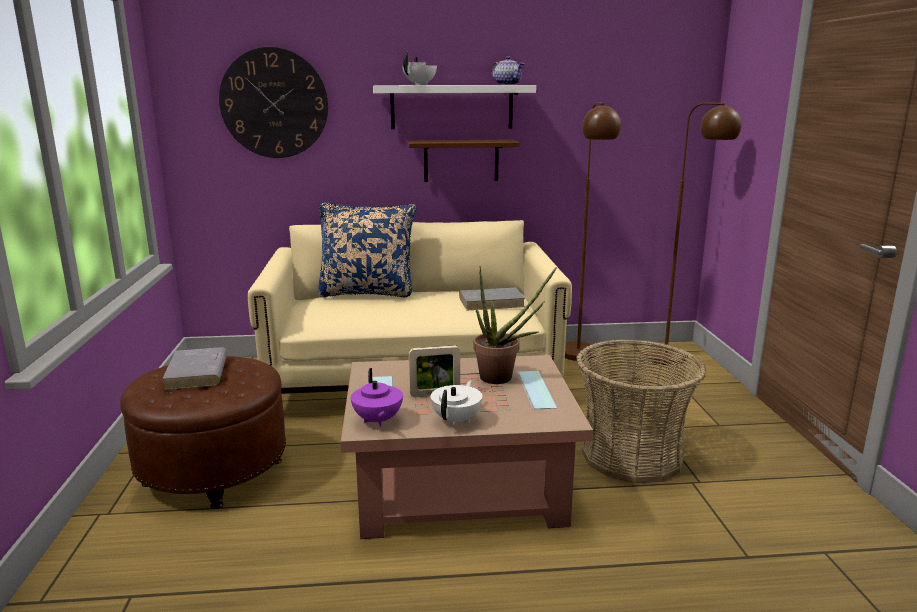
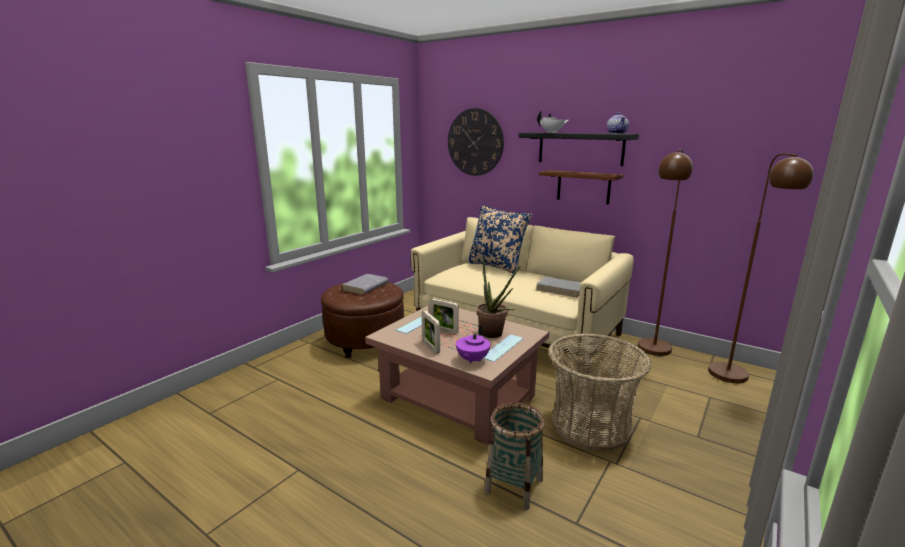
camera: 40 degrees right, 0 degrees up
(377, 421) = (394, 333): purple teapot -> purple teapot (472, 360)
(452, 107) = (580, 148): white shelf -> black shelf
(457, 420) = (430, 347): white teapot -> picture frame
(655, 555) = (514, 486): none -> basket

